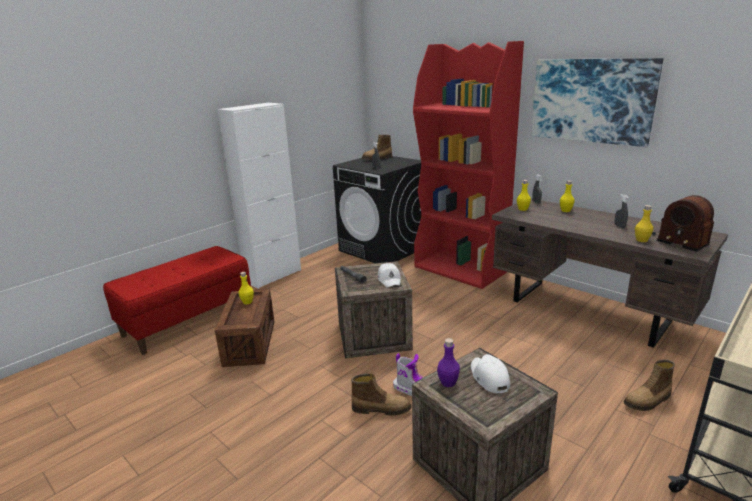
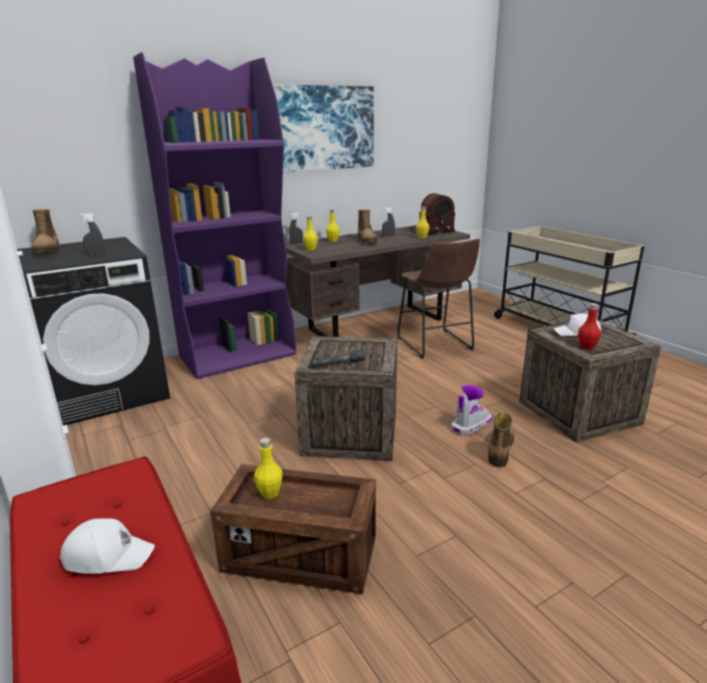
camera: 75 degrees left, 0 degrees up
(389, 279) = (364, 345): white cap -> white cap (108, 555)
(448, 382) = (586, 347): purple bottle -> red bottle
(461, 269) = (238, 355): red bookcase -> purple bookcase
(571, 352) = (435, 345): none -> brown stool
(648, 401) = (505, 338): boot -> boot (367, 241)

